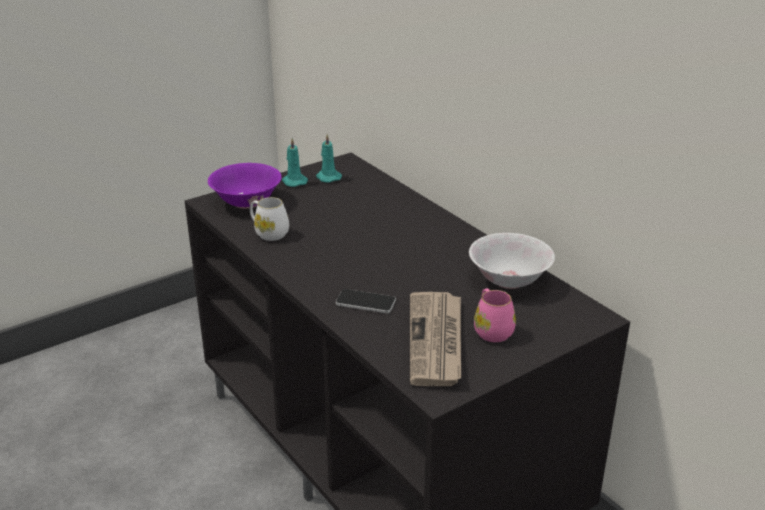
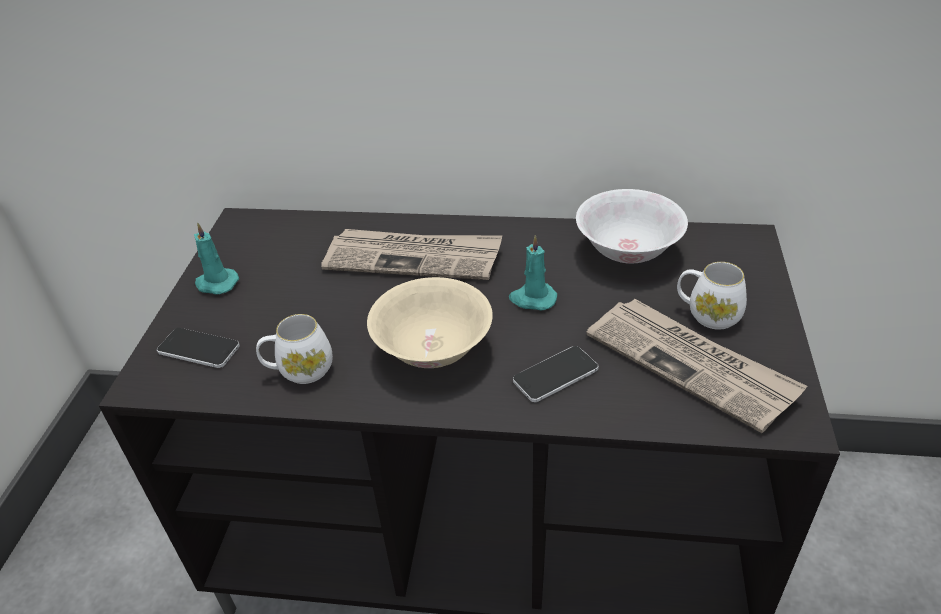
camera: 45 degrees left, 10 degrees up
(247, 202) = (199, 349): purple bowl -> phone
(328, 177) = (250, 253): turquoise candle -> turquoise candle (532, 299)
(333, 259) = (434, 349): none -> beige bowl
(394, 220) = (414, 257): none -> newspaper
(491, 330) = (707, 314): pink mug -> white mug

